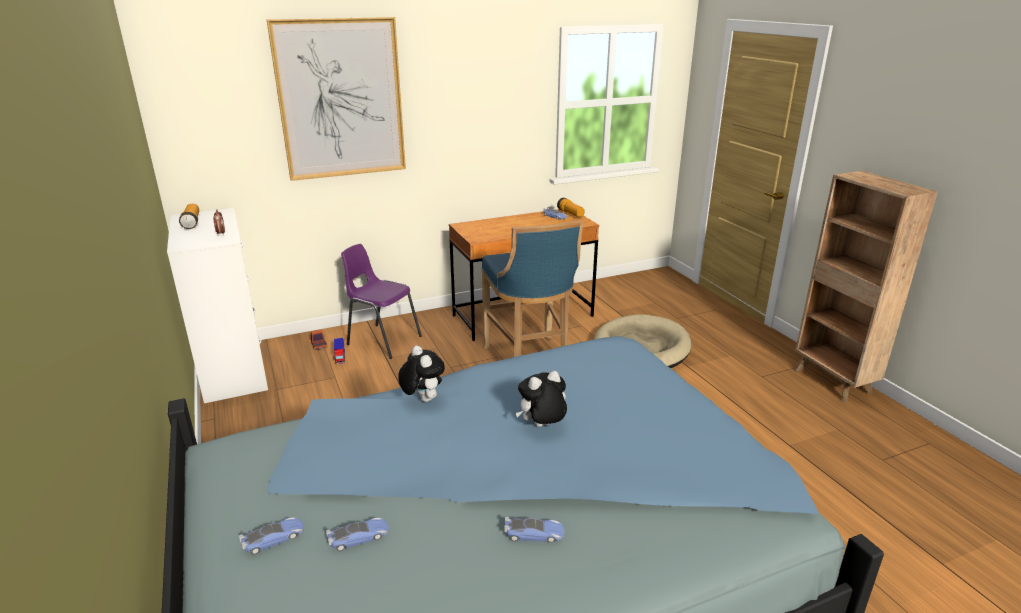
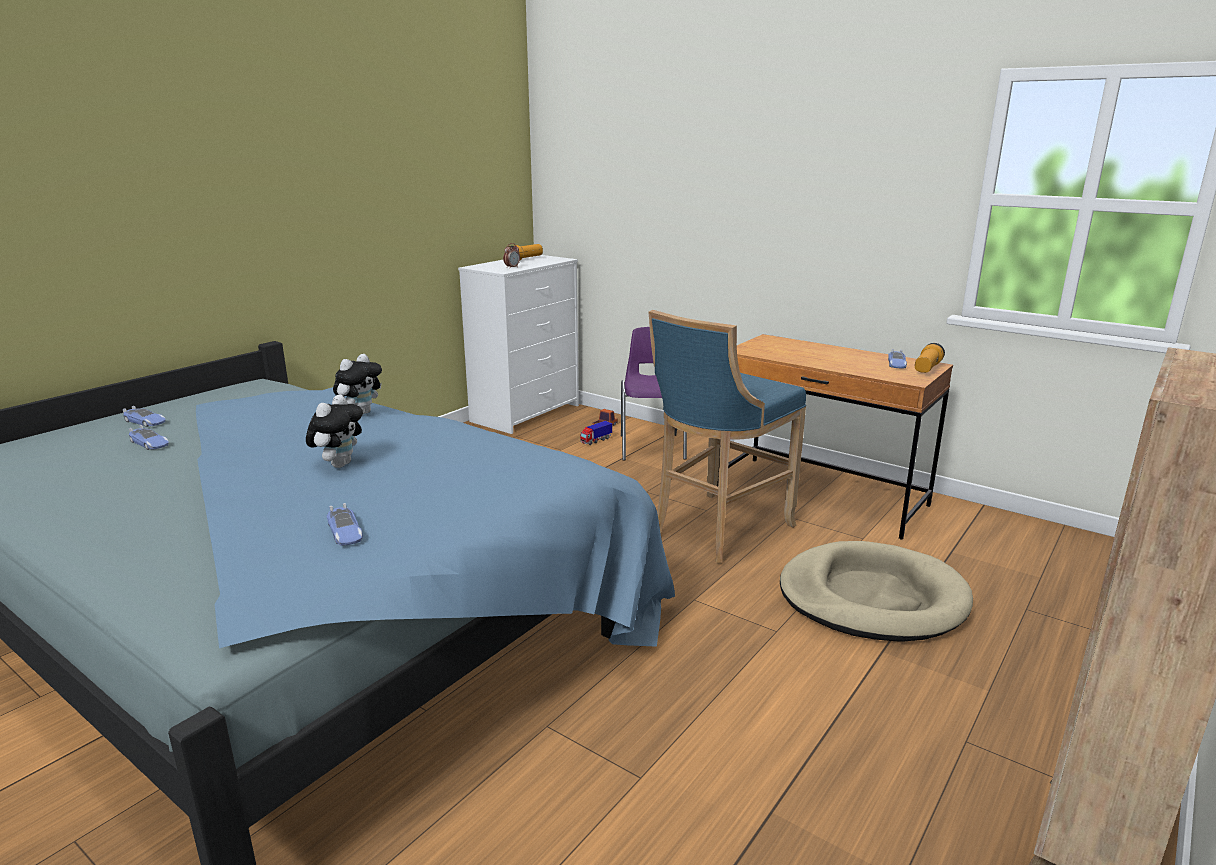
camera: 60 degrees right, 5 degrees down
(341, 99) = (684, 158): picture -> none
(534, 534) = (161, 500): toy car -> toy car (345, 532)
(542, 427) = (339, 464): plush toy -> plush toy turned 75 degrees clockwise

